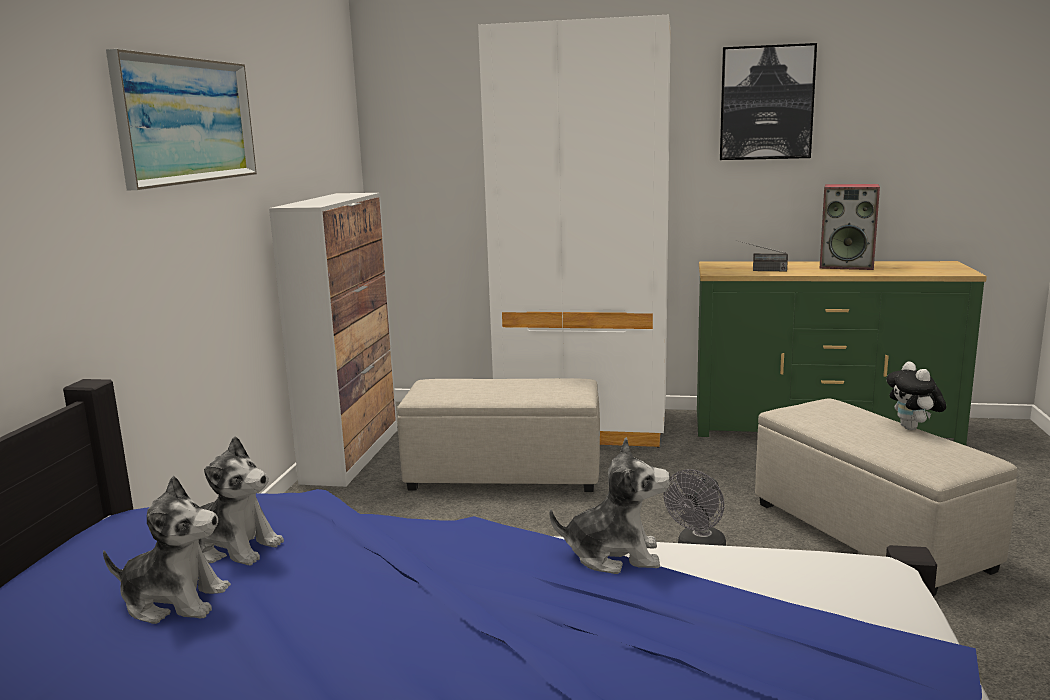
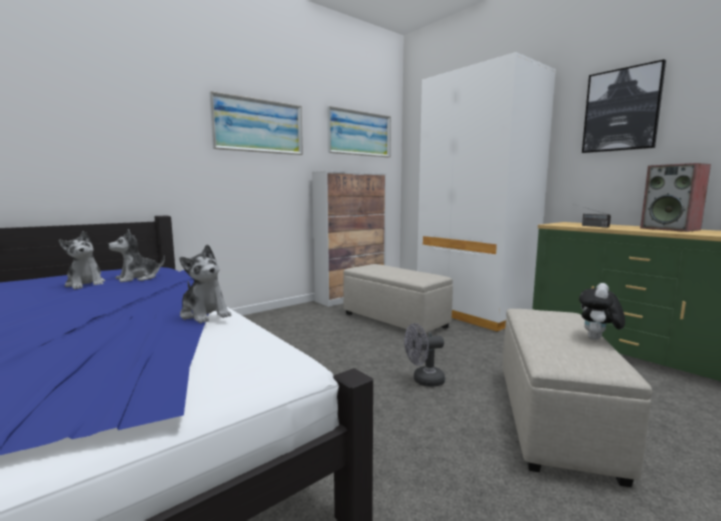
camera: 40 degrees right, 5 degrees down
(235, 547) = (138, 278): plush toy -> plush toy turned 75 degrees clockwise
(313, 111) = (359, 133): none -> picture

